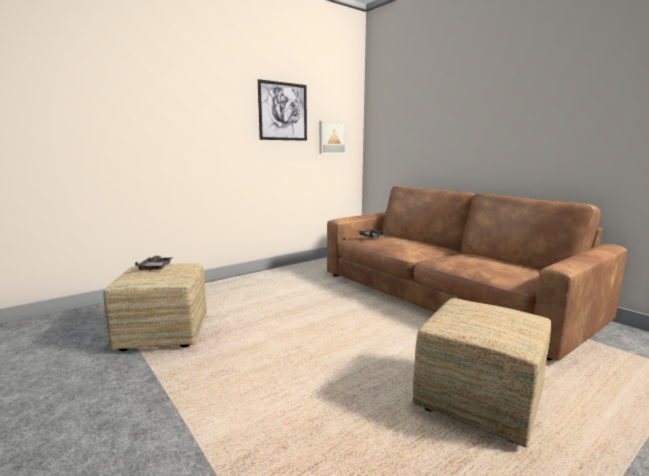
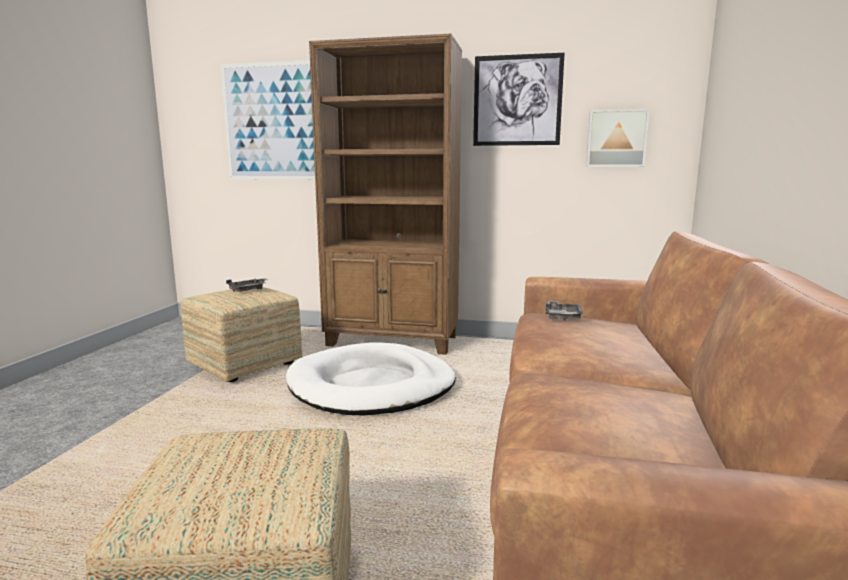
camera: 50 degrees right, 0 degrees up
(90, 112) = (276, 122): none -> picture
(230, 285) = (393, 341): none -> brown bookcase
(283, 310) = (372, 386): none -> white dog bed

